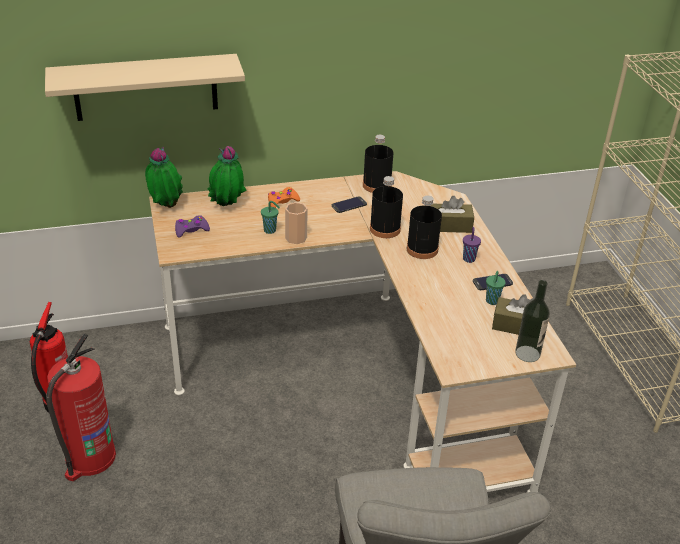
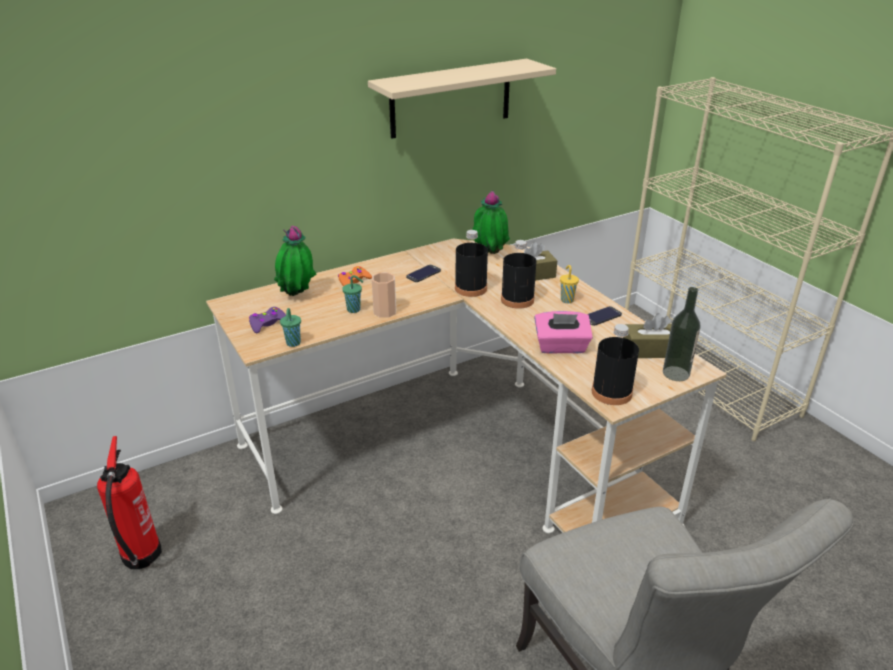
camera: 15 degrees left, 5 degrees down
(89, 458) = (195, 608): fire extinguisher -> none
(146, 87) = (189, 173): beige shelf -> beige shelf (451, 98)
(165, 207) = (229, 307): potted plant -> potted plant (489, 254)
(377, 185) = (441, 253): black bottle -> black bottle (611, 392)
(436, 305) = (561, 347): none -> pink tissue box
(469, 258) = (566, 300): purple cup -> yellow cup
(492, 301) = (612, 333): green cup -> green cup (293, 343)

